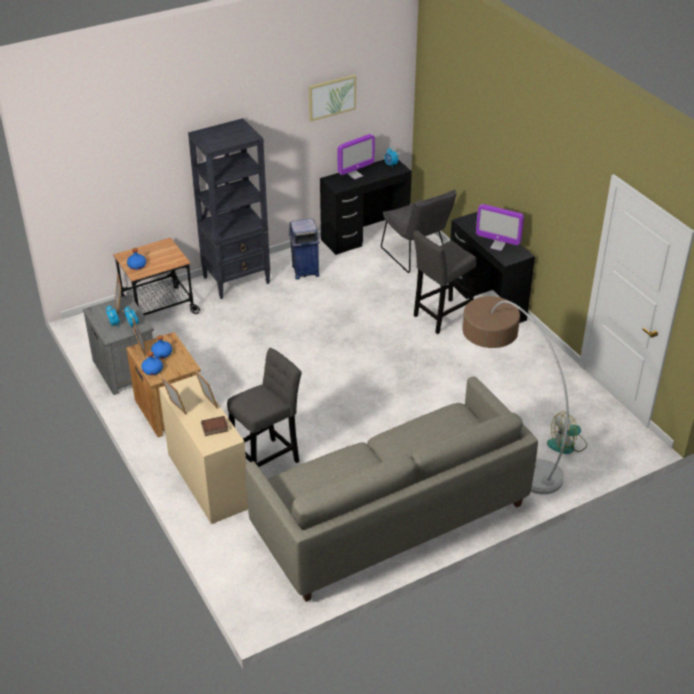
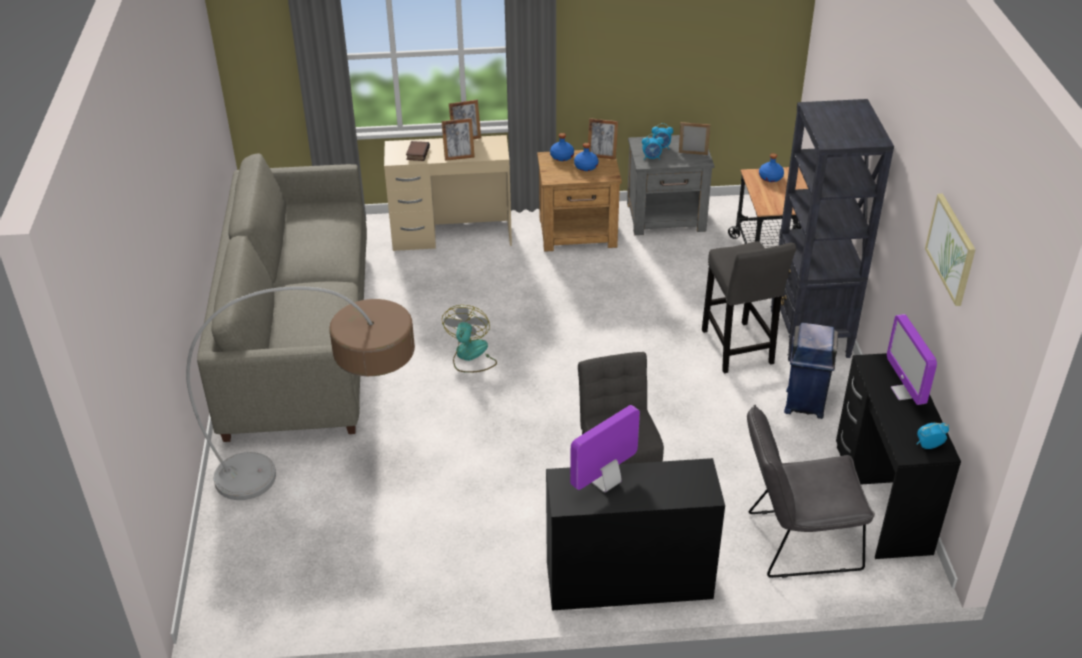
camera: 115 degrees right, 0 degrees up
(268, 460) = (449, 278): grey stool -> grey stool (737, 350)
(567, 445) = (273, 529): fan -> fan (470, 356)

